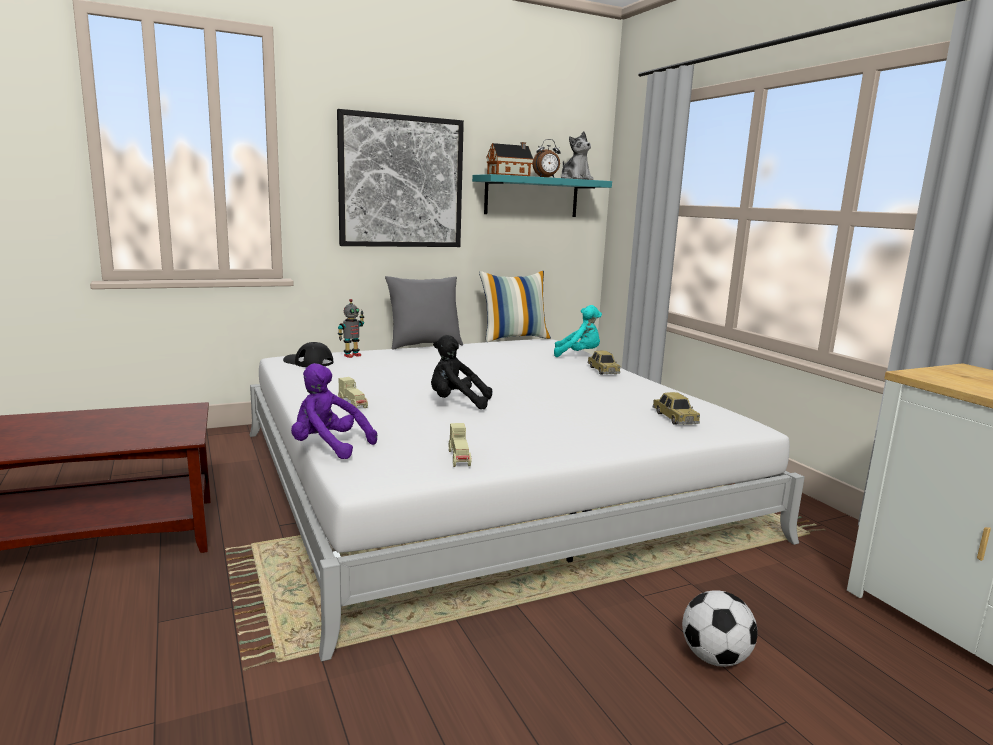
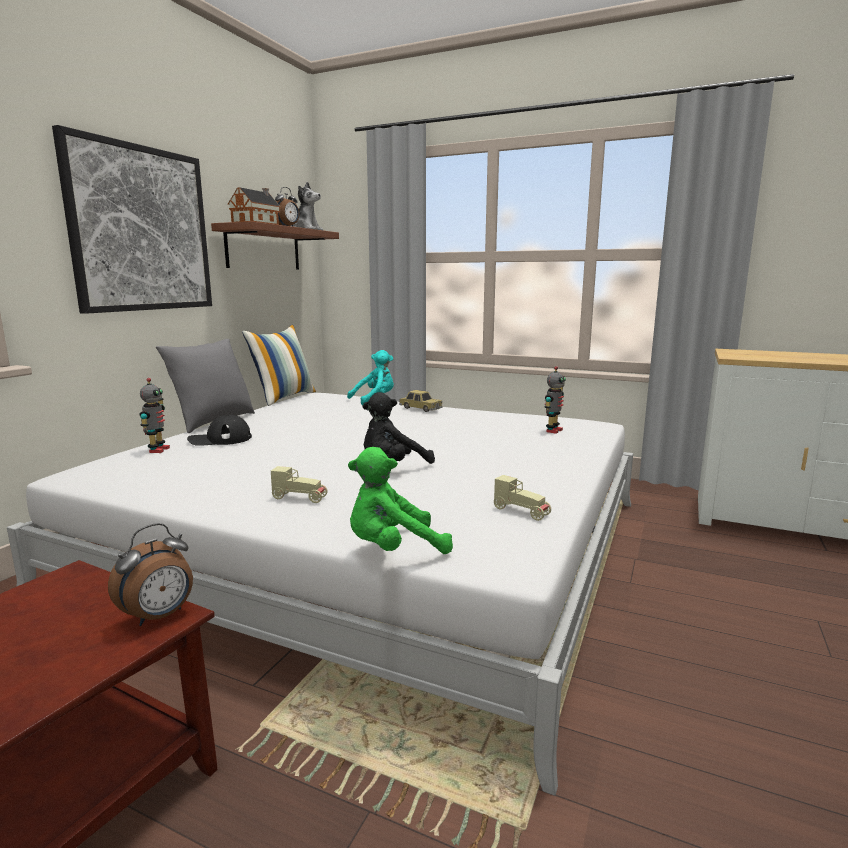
camera: 40 degrees left, 0 degrees up
(182, 436) = (159, 616): none -> alarm clock
(308, 362) = (120, 470): black cap -> black cap (220, 439)
(328, 447) = (393, 549): purple plush toy -> green plush toy
(531, 197) = (263, 249): turquoise shelf -> brown shelf
(674, 418) = (553, 430): toy car -> toy robot
(715, 658) = (731, 602): football -> none

